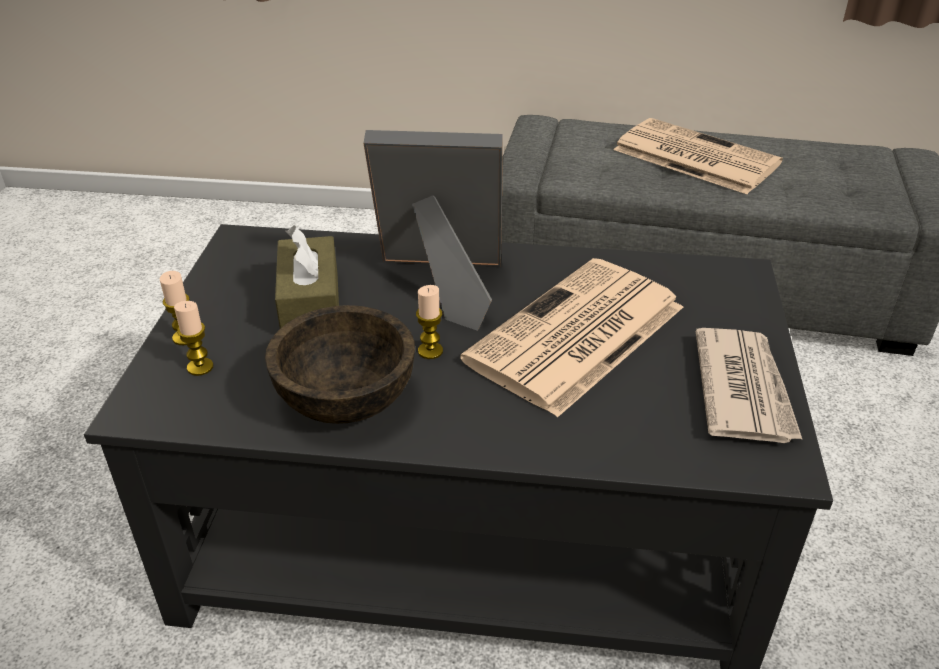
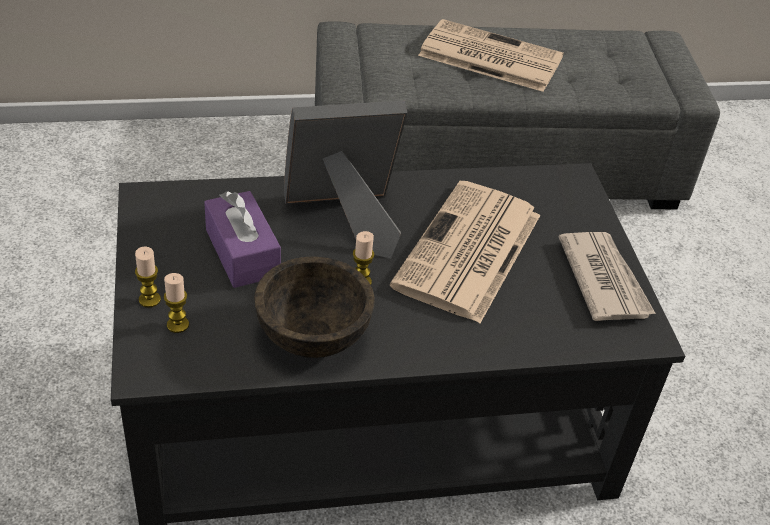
camera: 20 degrees left, 5 degrees up
(310, 304) = (242, 253): brown tissue box -> purple tissue box

